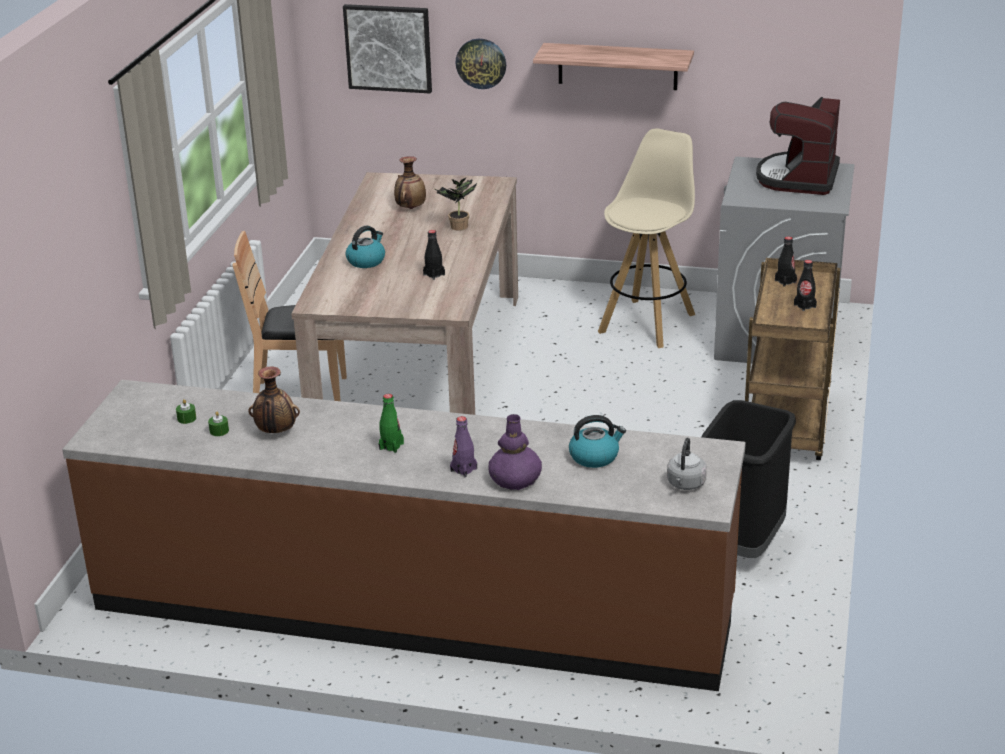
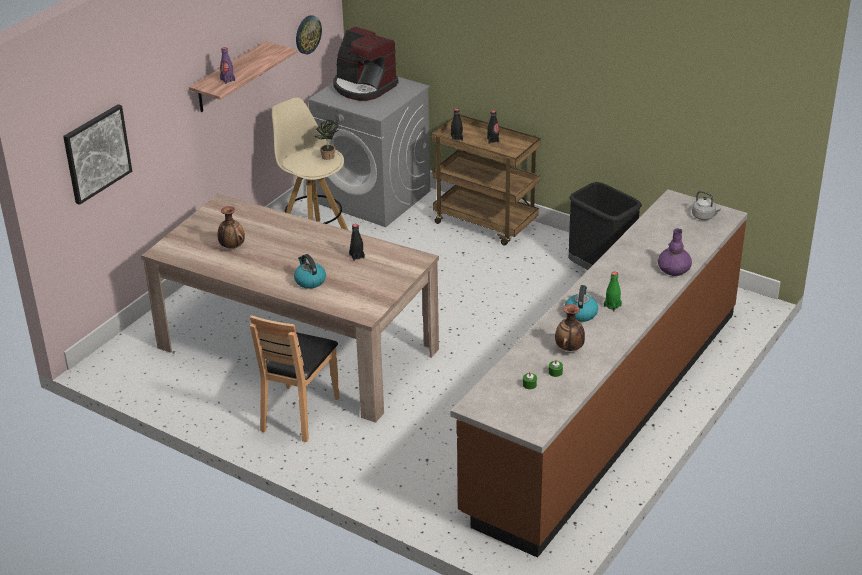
camera: 70 degrees left, 5 degrees up
(457, 227) = (285, 233): potted plant -> potted plant (329, 157)
(463, 470) = (654, 284): purple bottle -> purple bottle (227, 80)
(481, 63) = (155, 126): wall clock -> wall clock (307, 34)
(595, 456) = (661, 238): kettle -> kettle (580, 313)

